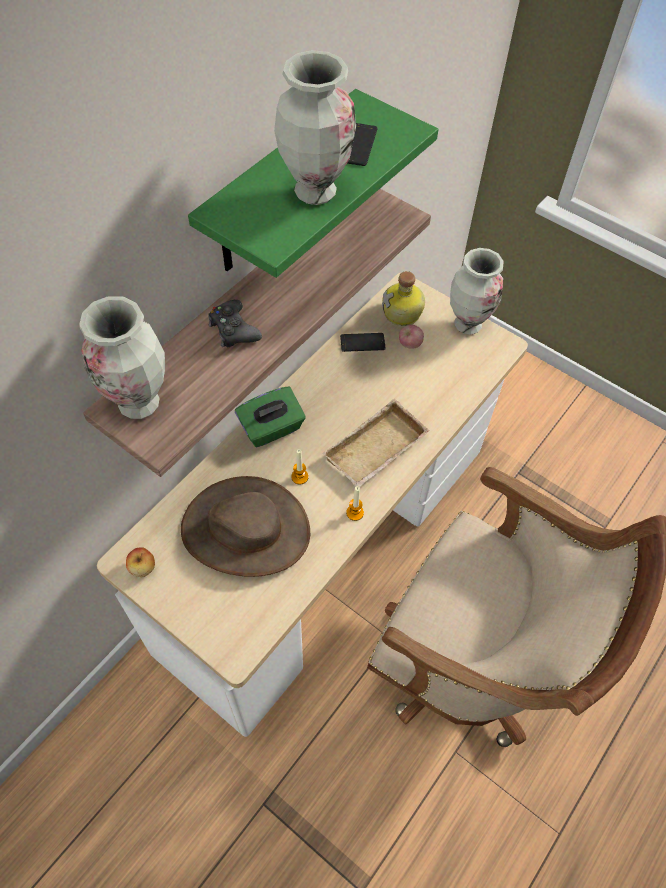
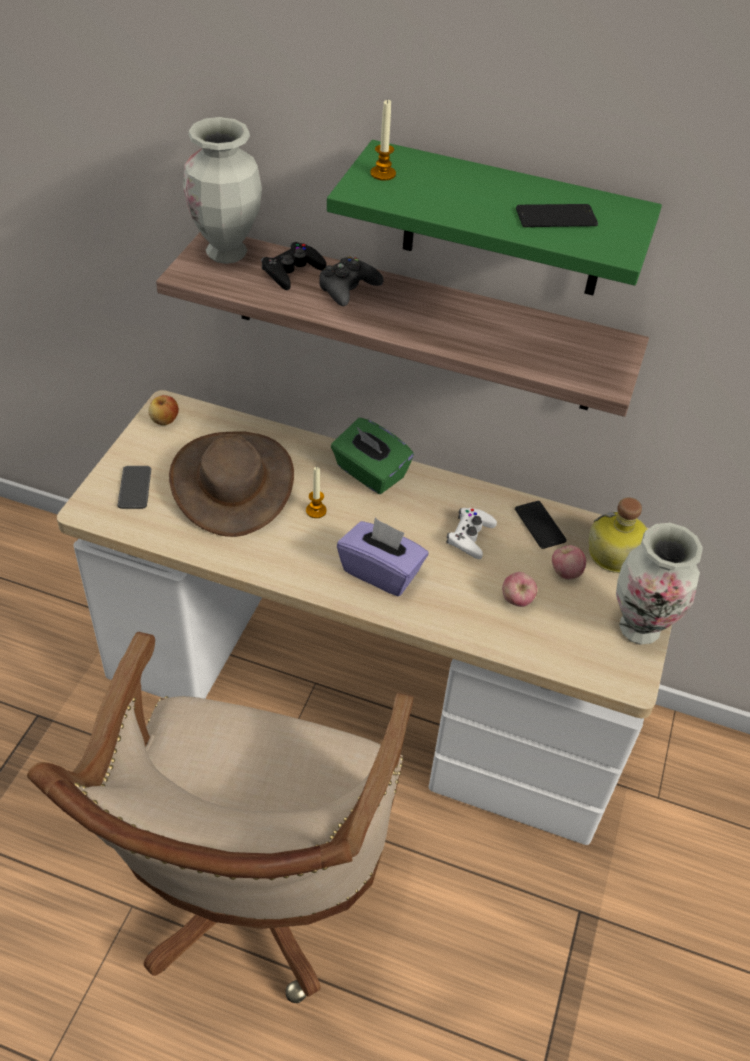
camera: 70 degrees right, 10 degrees down
(191, 361) = (292, 271): none -> black game controller
(222, 609) = (135, 488): none -> phone
(315, 192) = (455, 202): vase -> none
(355, 513) = (287, 569): candle -> candle (383, 174)
(360, 386) = (470, 536): none -> white game controller
(376, 451) = (381, 571): beige tray -> purple tissue box
(426, 380) = (516, 600): none -> apple

